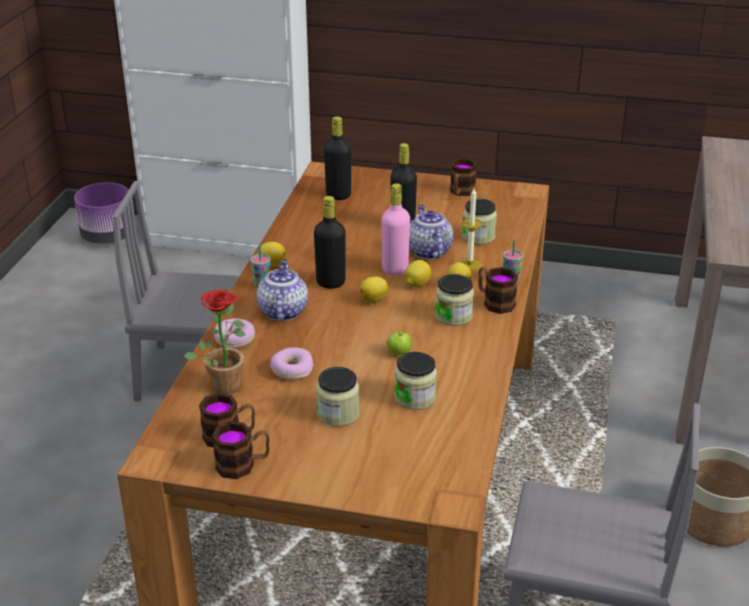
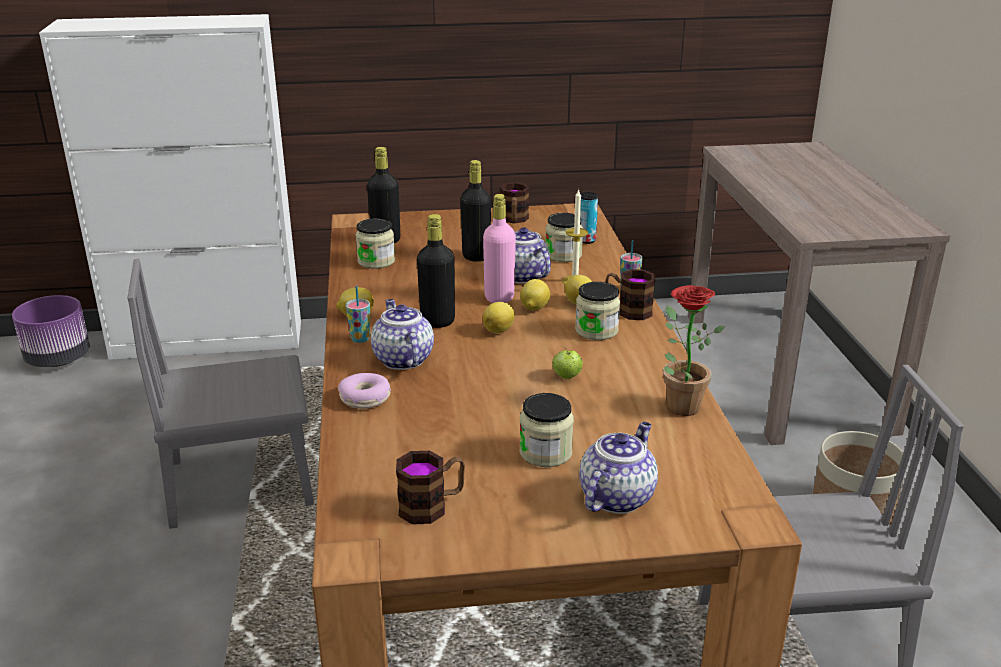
camera: 20 degrees left, 5 degrees down
(225, 383) = (385, 447): potted plant -> potted plant (678, 404)
(243, 465) = (472, 535): mug -> none
(292, 370) = (457, 417): donut -> none
(366, 461) = (616, 496): none -> teapot
(415, 397) = (619, 418): jar -> jar (376, 261)
(509, 225) = (586, 240): none -> can

